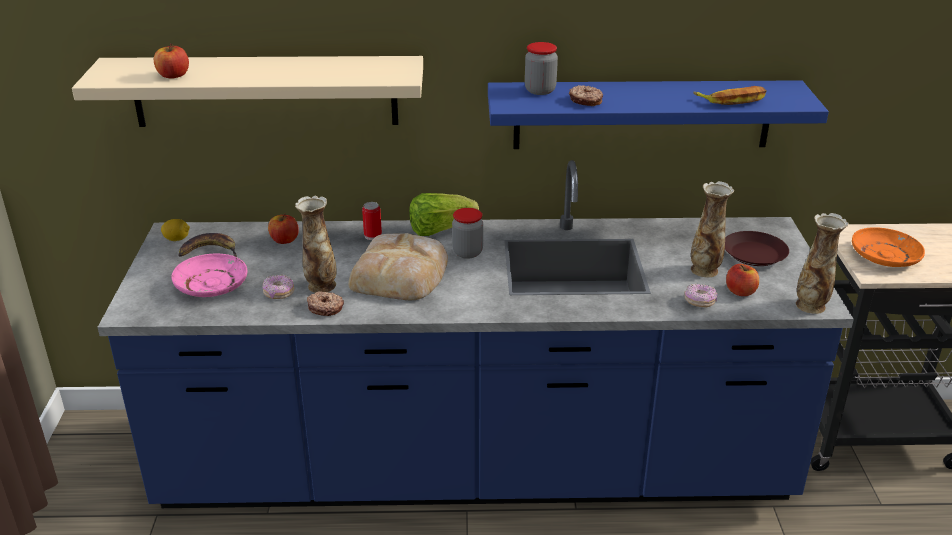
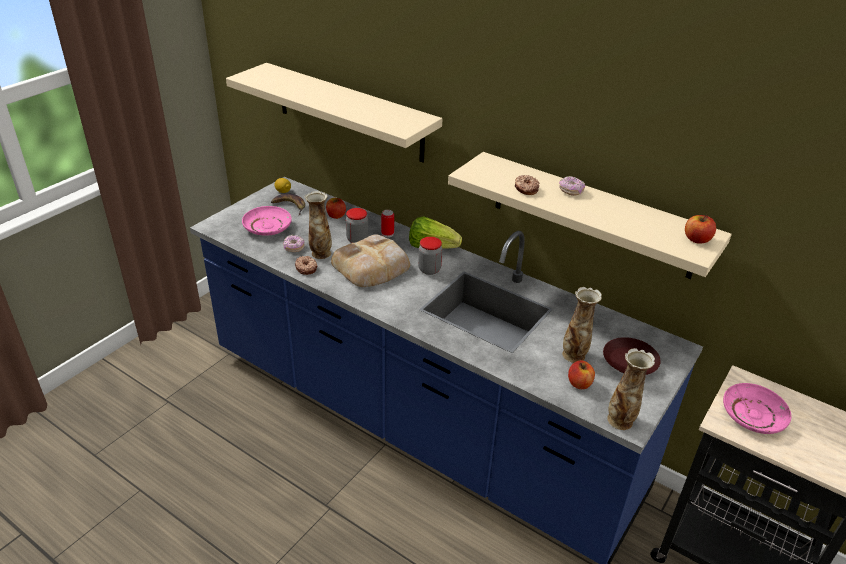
camera: 35 degrees right, 5 degrees up
(173, 75) = (283, 86): apple -> apple (697, 239)
(540, 90) = (507, 170): jar -> jar (357, 239)
(642, 114) = (592, 215): blue shelf -> beige shelf
(699, 302) = (538, 376): donut -> donut (571, 191)
(732, 100) = (639, 228): banana -> none
(884, 256) = (753, 415): orange plate -> pink plate

